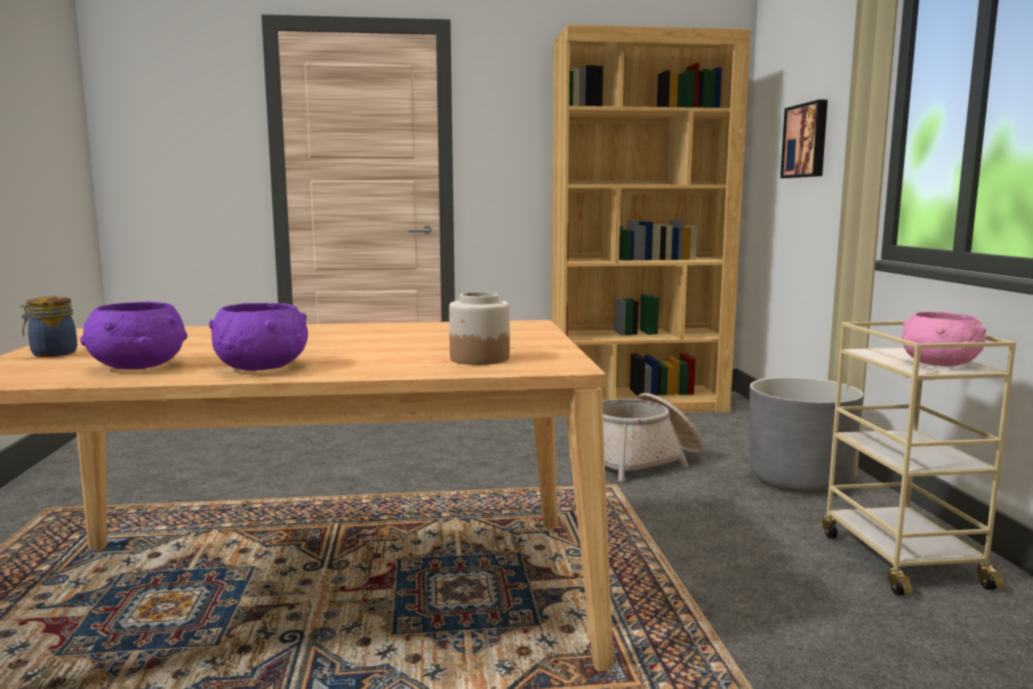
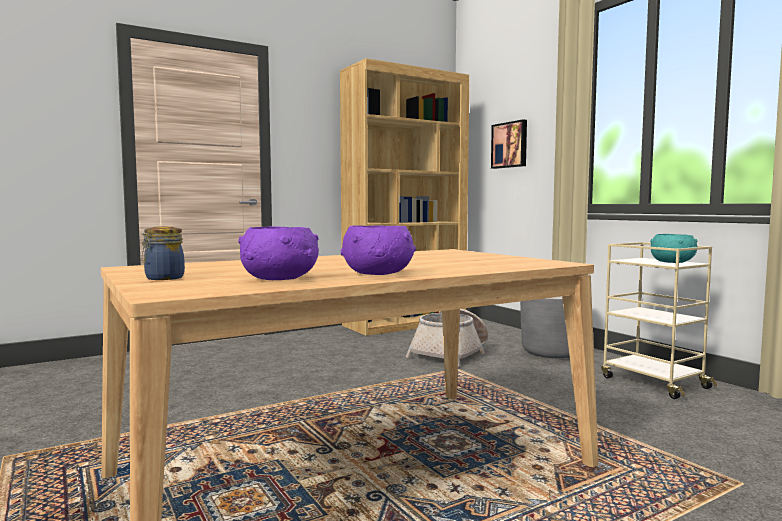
camera: 25 degrees left, 5 degrees down
(479, 358) = (497, 263): jar -> none
(940, 364) = (672, 262): pink bowl -> turquoise bowl

